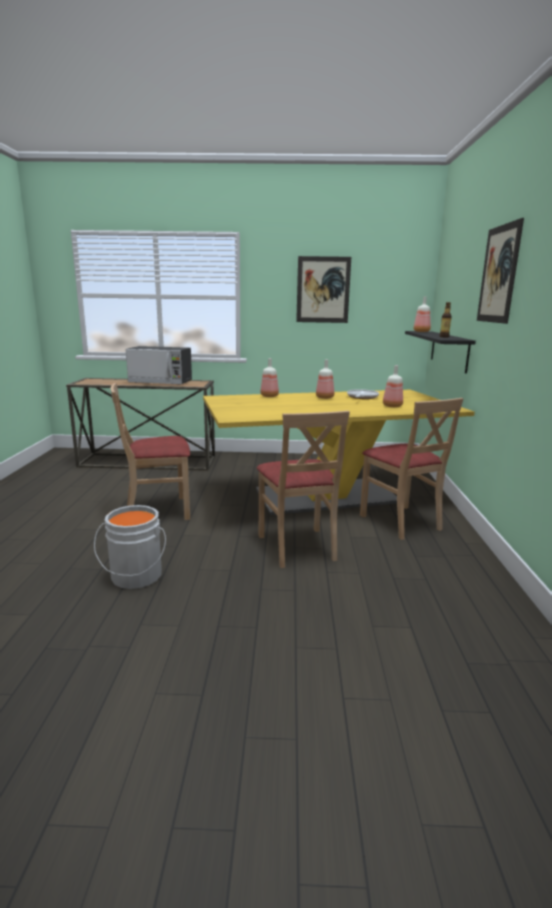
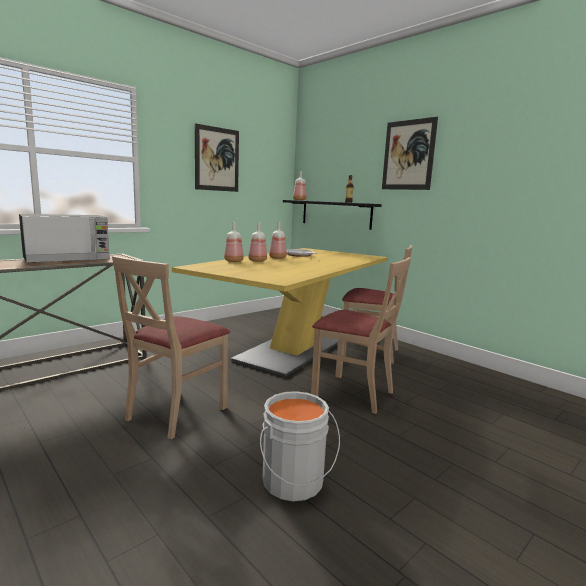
camera: 45 degrees left, 5 degrees down
(391, 406) = (340, 259): bottle -> bottle (257, 261)

